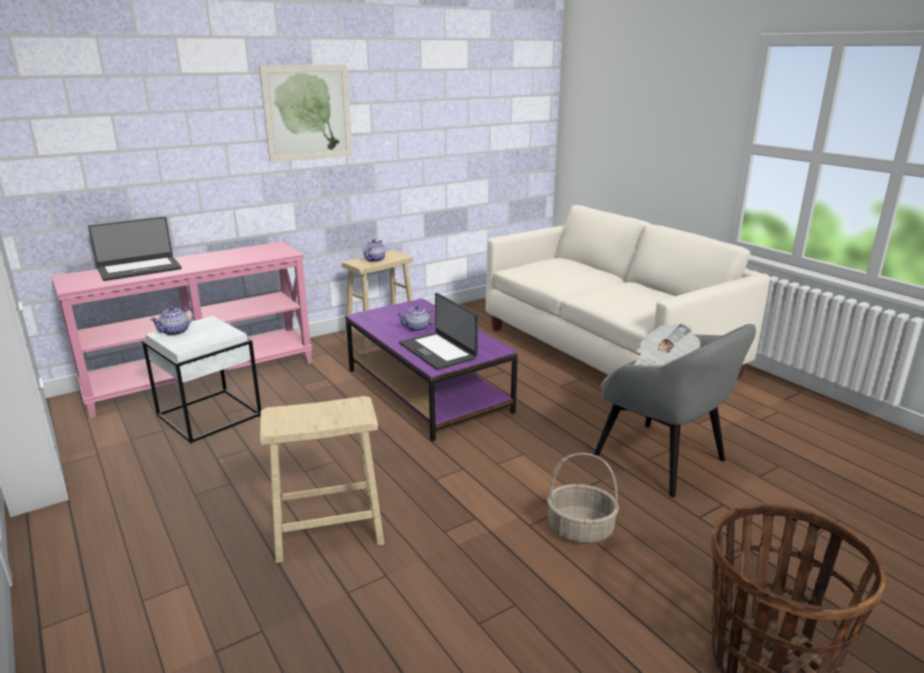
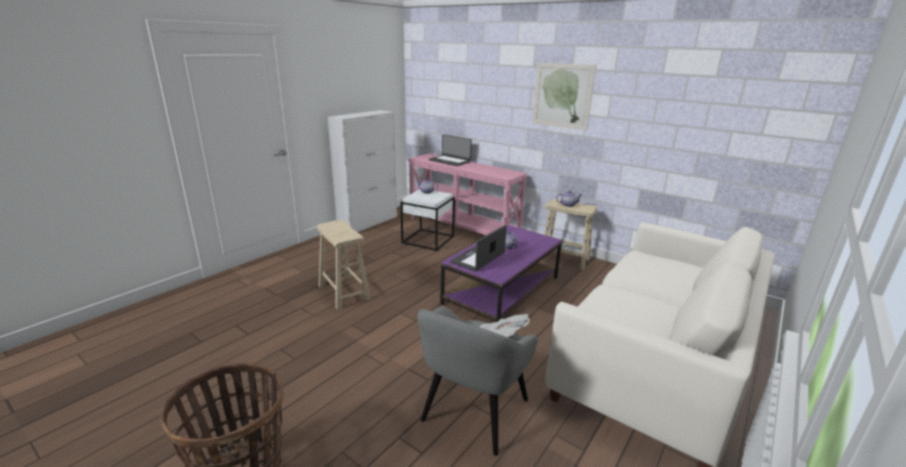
camera: 70 degrees right, 0 degrees up
(579, 530) = (365, 375): basket -> none

